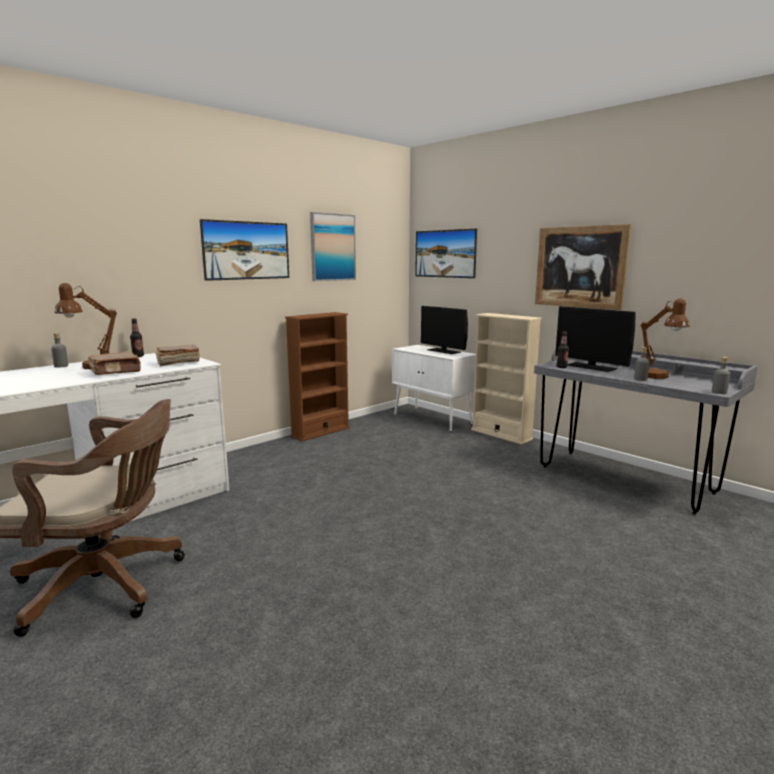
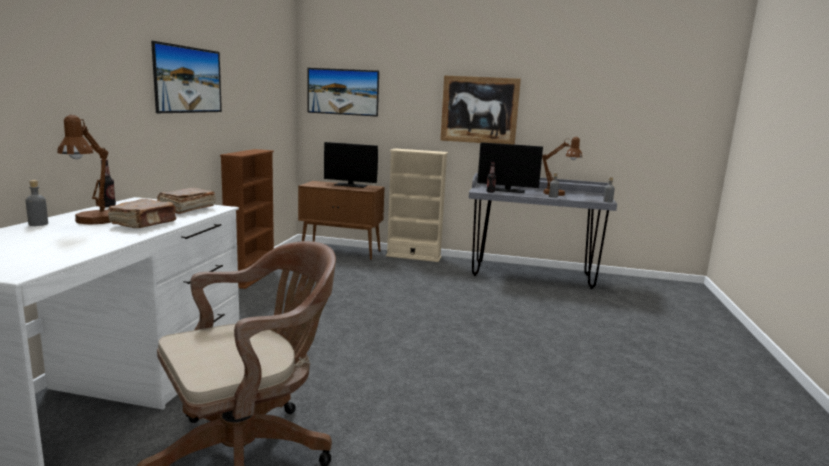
camera: 35 degrees left, 0 degrees up
(332, 247) = (250, 80): picture -> none
(433, 419) = (341, 251): white cabinet -> brown cabinet

